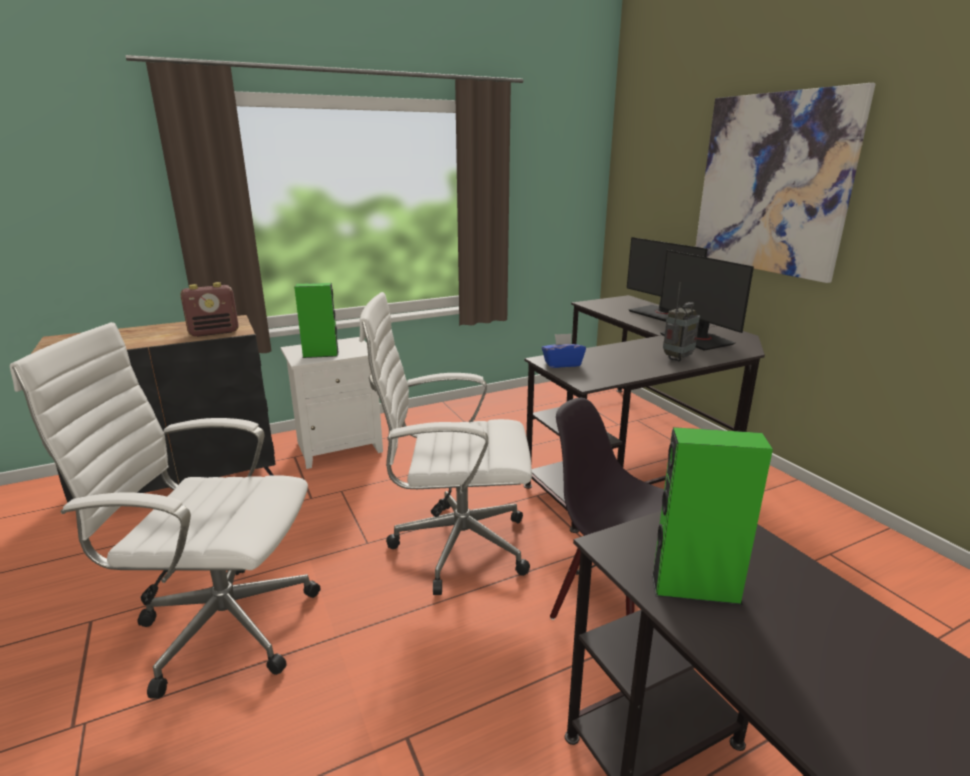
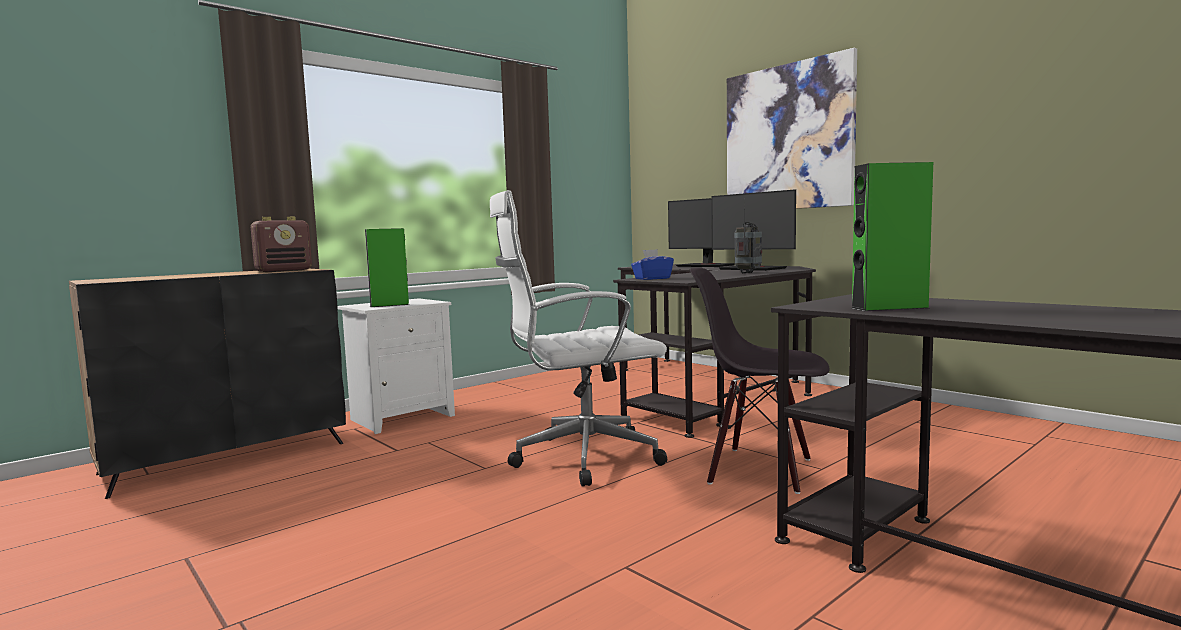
camera: 15 degrees left, 15 degrees down
(220, 626) = (358, 537): white office chair -> none

